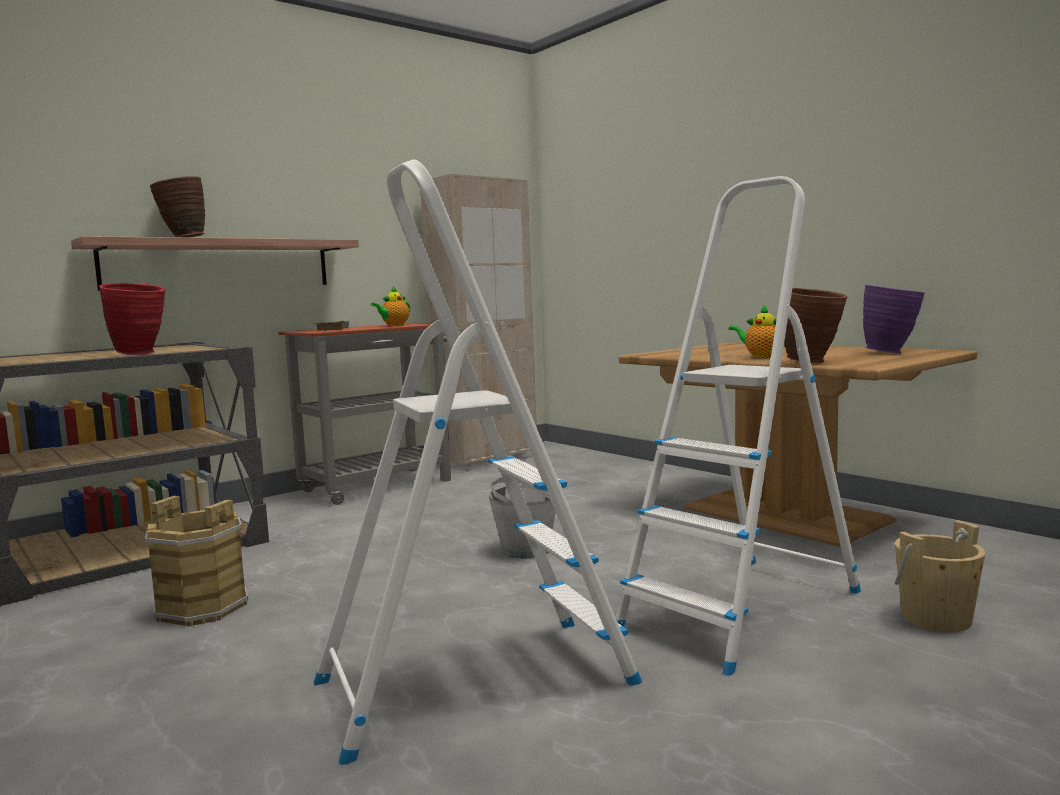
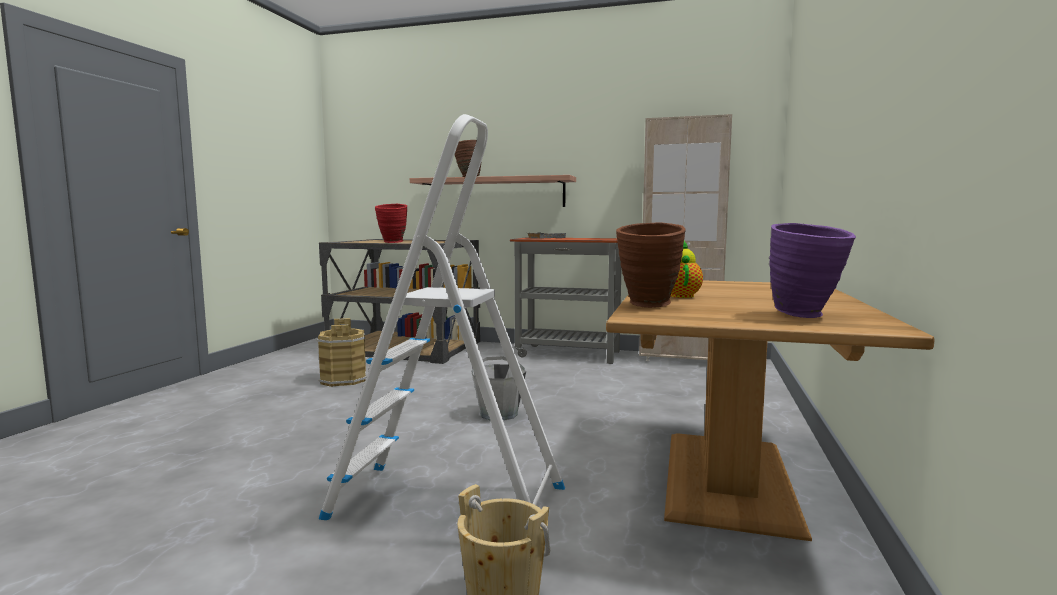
camera: 55 degrees right, 0 degrees up
(394, 325) = (590, 238): teapot -> none
(477, 681) = (281, 452): white step ladder -> none

